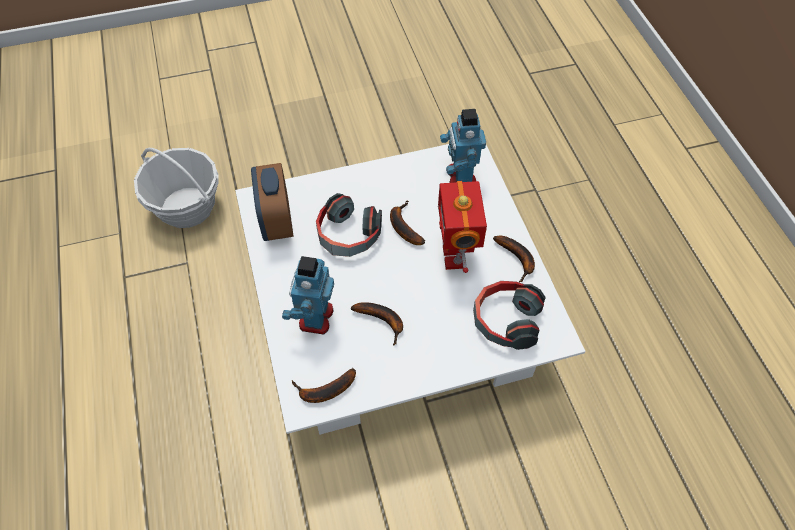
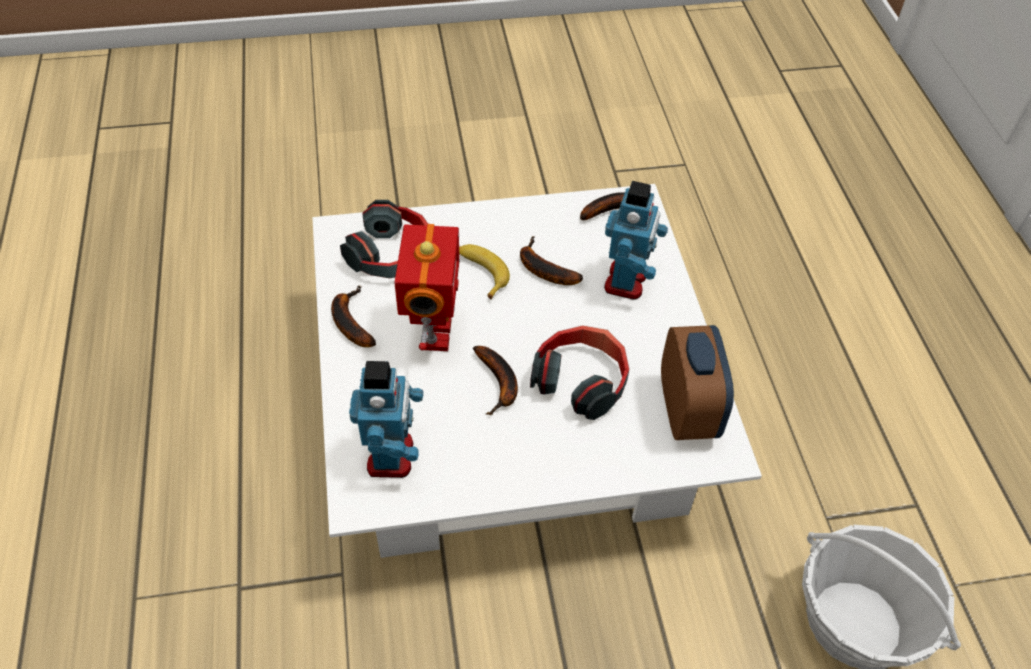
camera: 175 degrees left, 5 degrees down
(431, 312) = (480, 273): none -> banana

